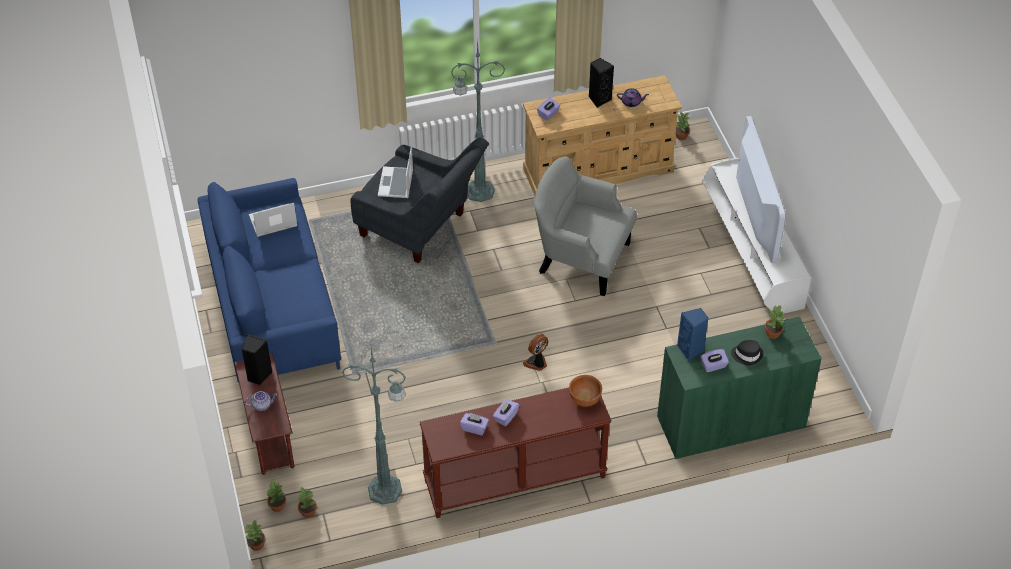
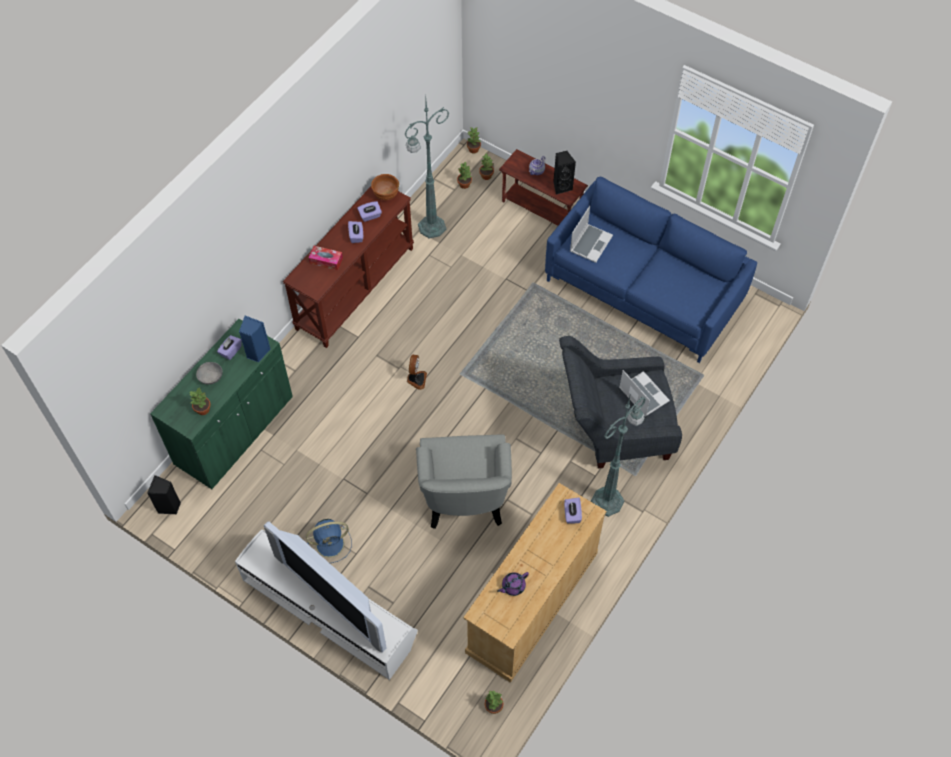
camera: 140 degrees right, 10 degrees up
(272, 222) = (687, 290): laptop -> laptop (590, 243)
(555, 412) = (326, 261): none -> tissue box
(581, 258) = (464, 495): grey armchair -> grey armchair turned 105 degrees clockwise
(584, 400) = (312, 282): brown bowl -> brown bowl (385, 194)
(599, 99) = (545, 567): black speaker -> black speaker (169, 506)
(714, 290) = (331, 544): none -> blue fan
(747, 354) = (211, 377): black hat -> grey bowl

